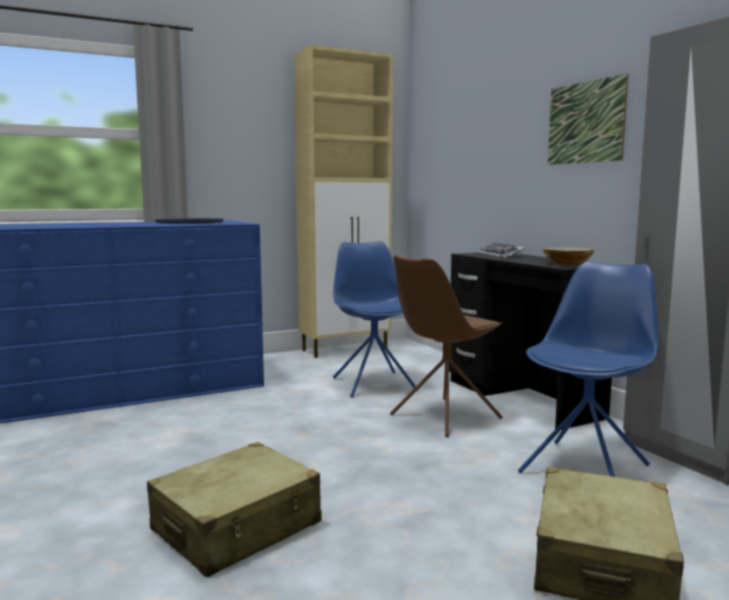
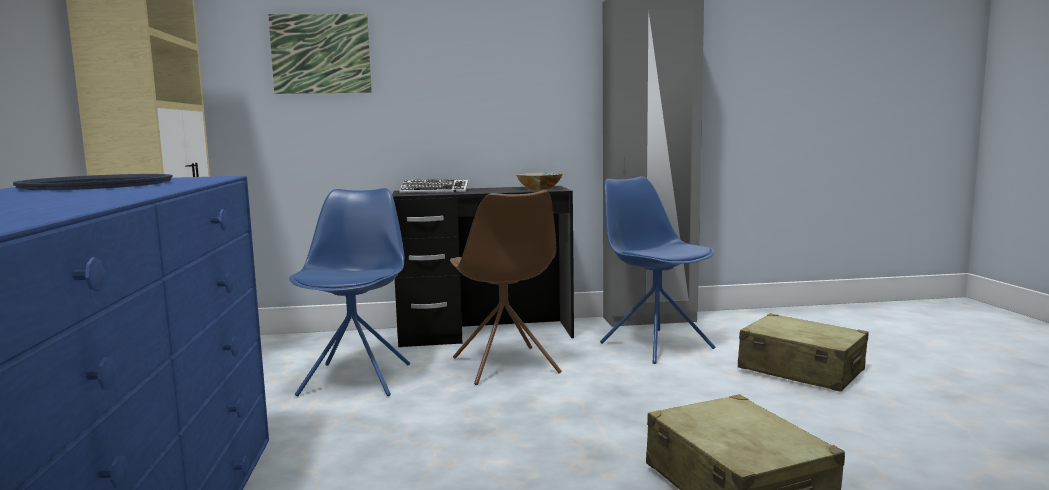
camera: 70 degrees left, 0 degrees up
(374, 383) = (357, 379): blue chair -> blue chair turned 90 degrees clockwise
(585, 122) = (502, 56): picture -> picture (321, 54)

